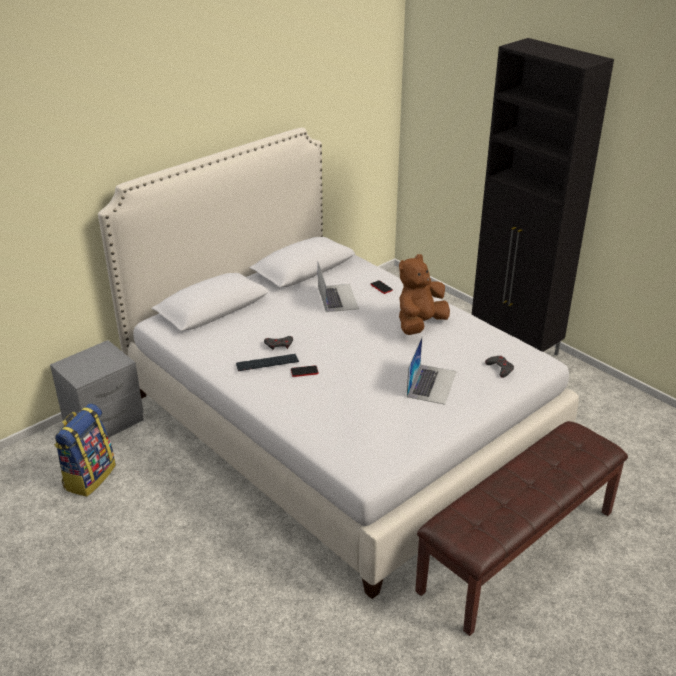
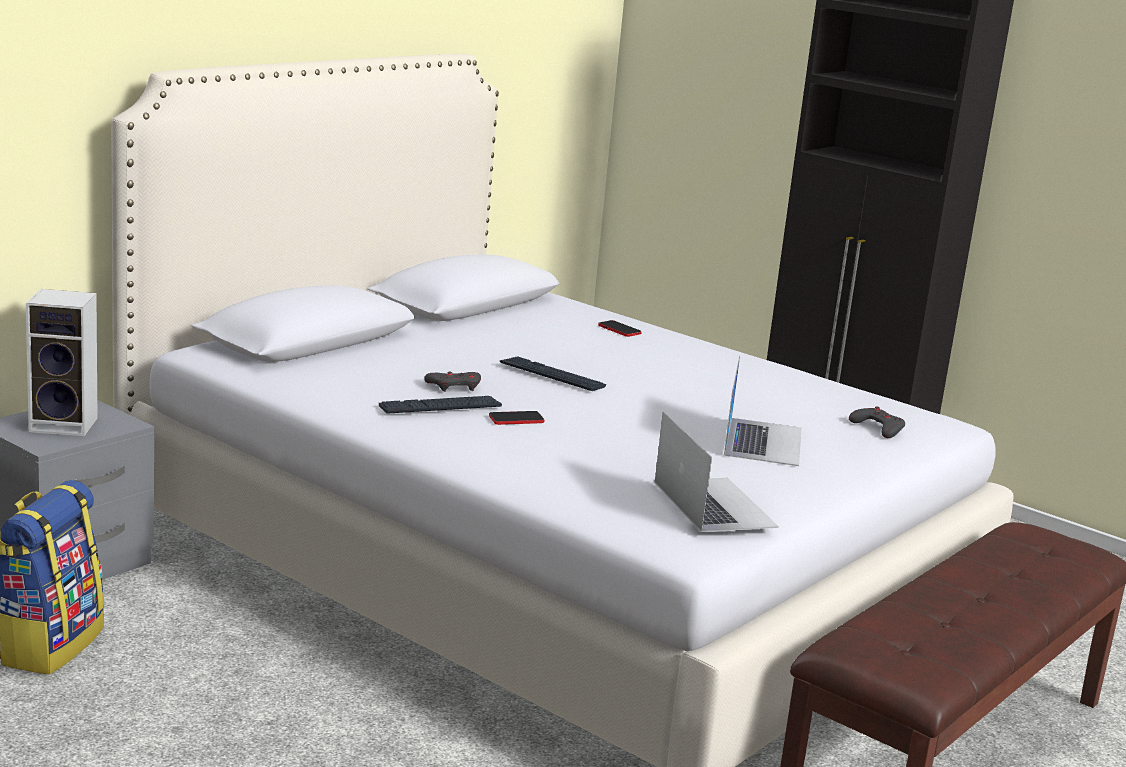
camera: 10 degrees left, 15 degrees down
(93, 363) = (66, 425): none -> speaker
(332, 333) = (552, 375): none -> keyboard
(337, 297) = (543, 337): laptop -> laptop (714, 504)
(420, 324) = (709, 373): brown plush toy -> none

